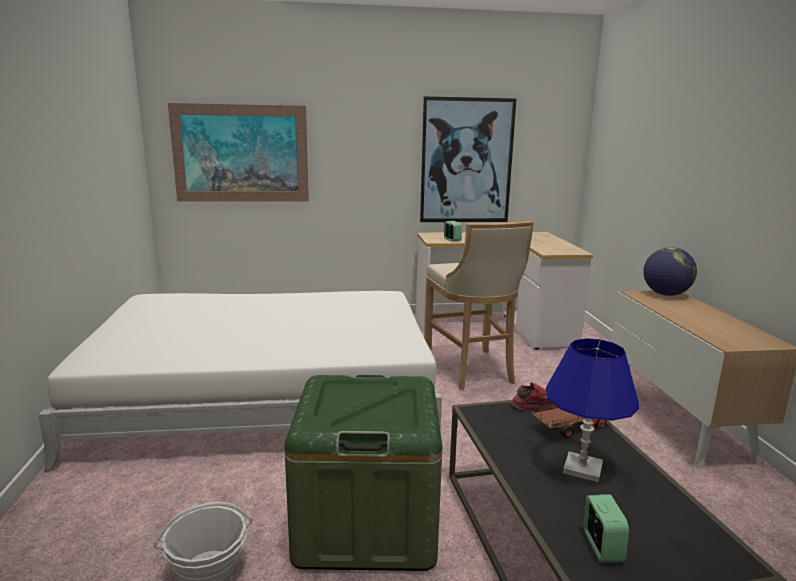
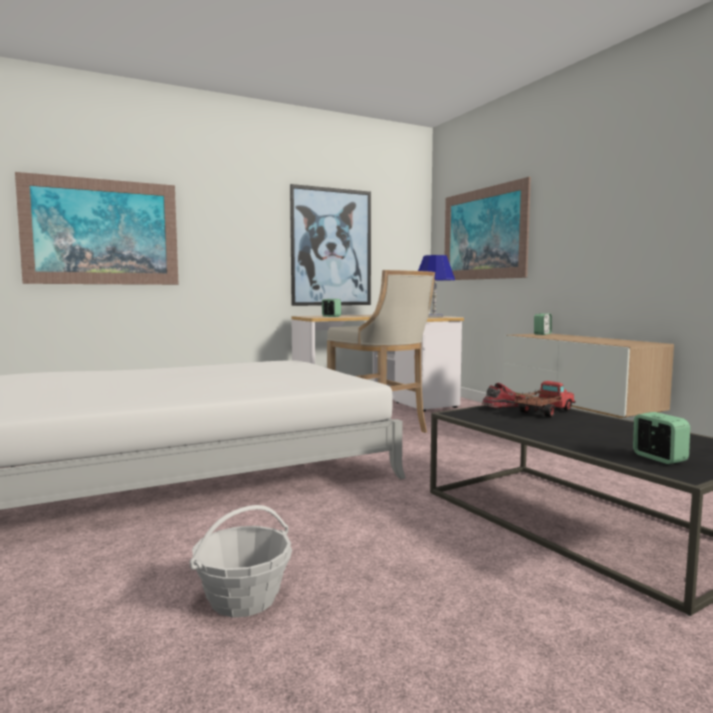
camera: 20 degrees left, 10 degrees down
(366, 522) = (382, 534): green storage box -> none
(582, 468) = (585, 428): blue table lamp -> blue table lamp (434, 316)
(635, 156) = (483, 234): none -> picture
(665, 294) = (542, 334): globe -> alarm clock

